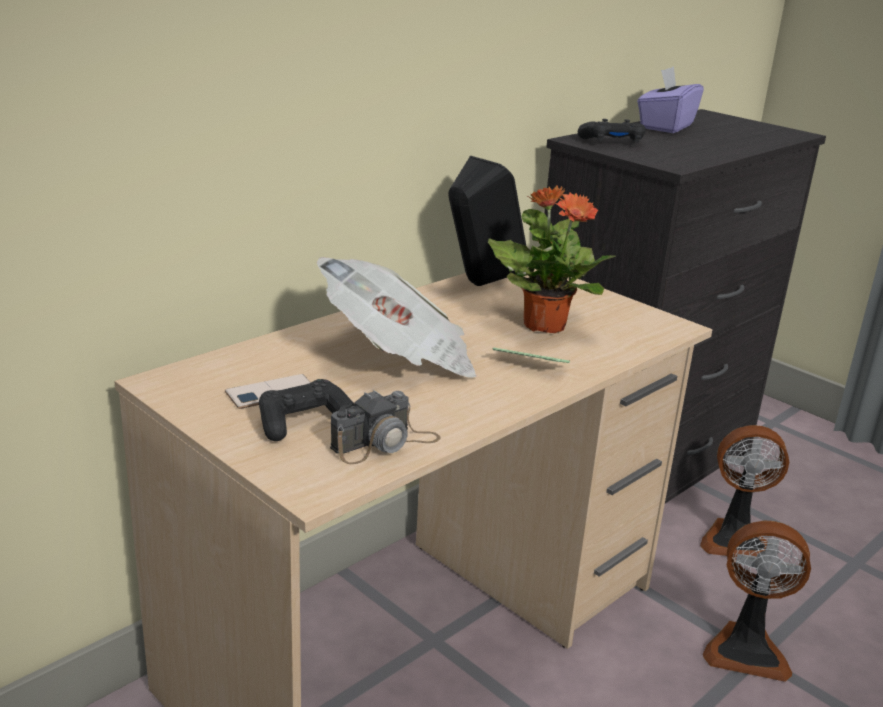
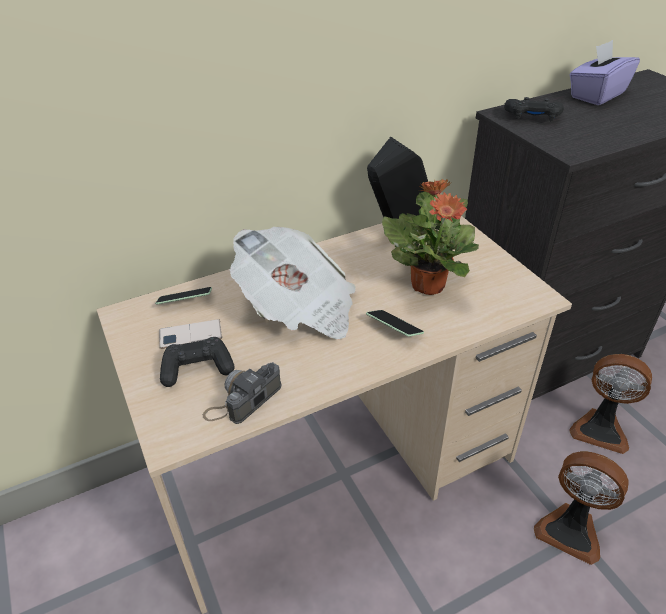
camera: 20 degrees right, 15 degrees up
(242, 363) = (185, 302): none -> phone
(385, 443) = (243, 400): camera -> camera turned 150 degrees clockwise

